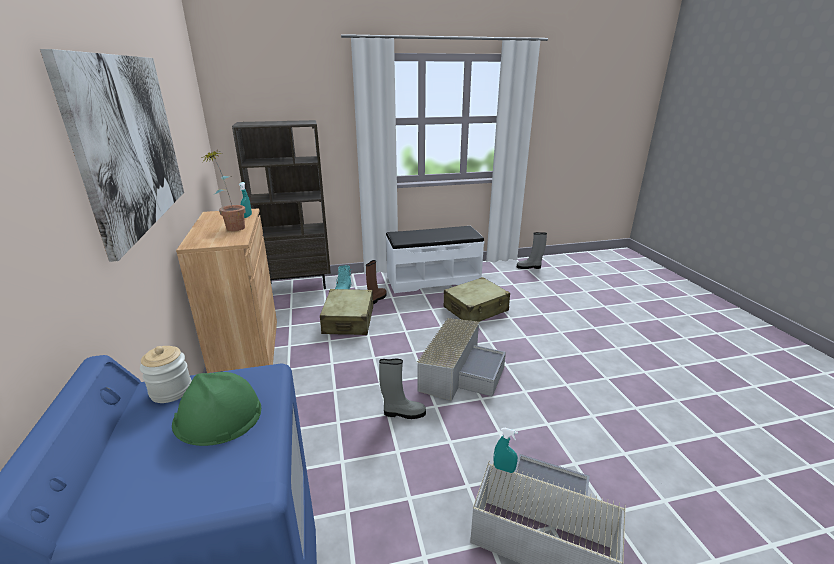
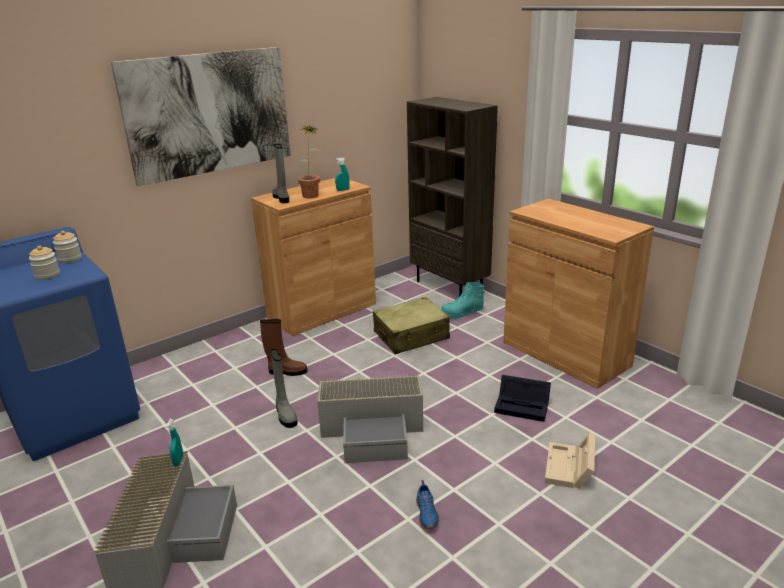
camera: 65 degrees right, 0 degrees up
(217, 416) = (47, 275): green hard hat -> jar
(376, 299) = (472, 335): brown boot -> brown boot (286, 372)
(433, 280) = (565, 354): white bench -> brown cabinet
(476, 309) = (523, 406): beige suitcase -> black storage box
(529, 267) = (730, 423): grey boot -> grey boot (282, 198)
(544, 316) = (569, 469): none -> beige storage box
(564, 375) = (427, 514): none -> blue shoe

